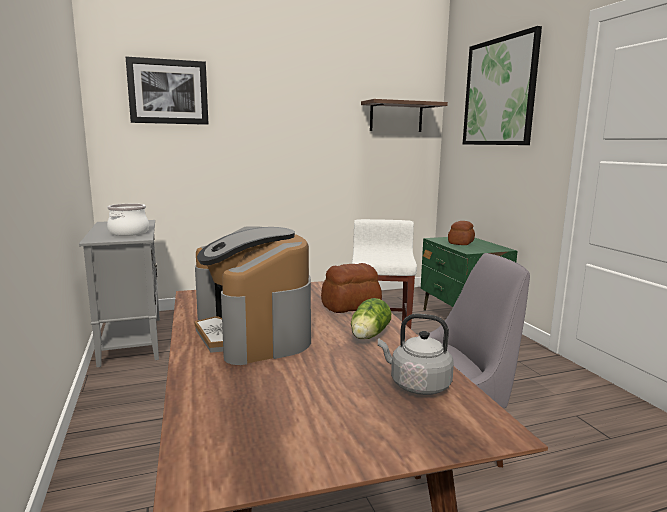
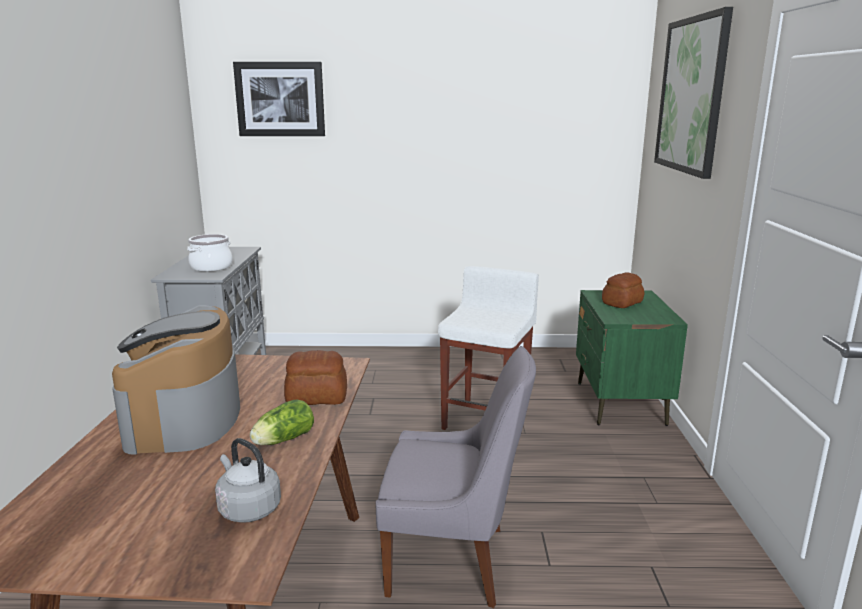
camera: 20 degrees right, 5 degrees up
(396, 117) = (572, 120): shelf -> none

